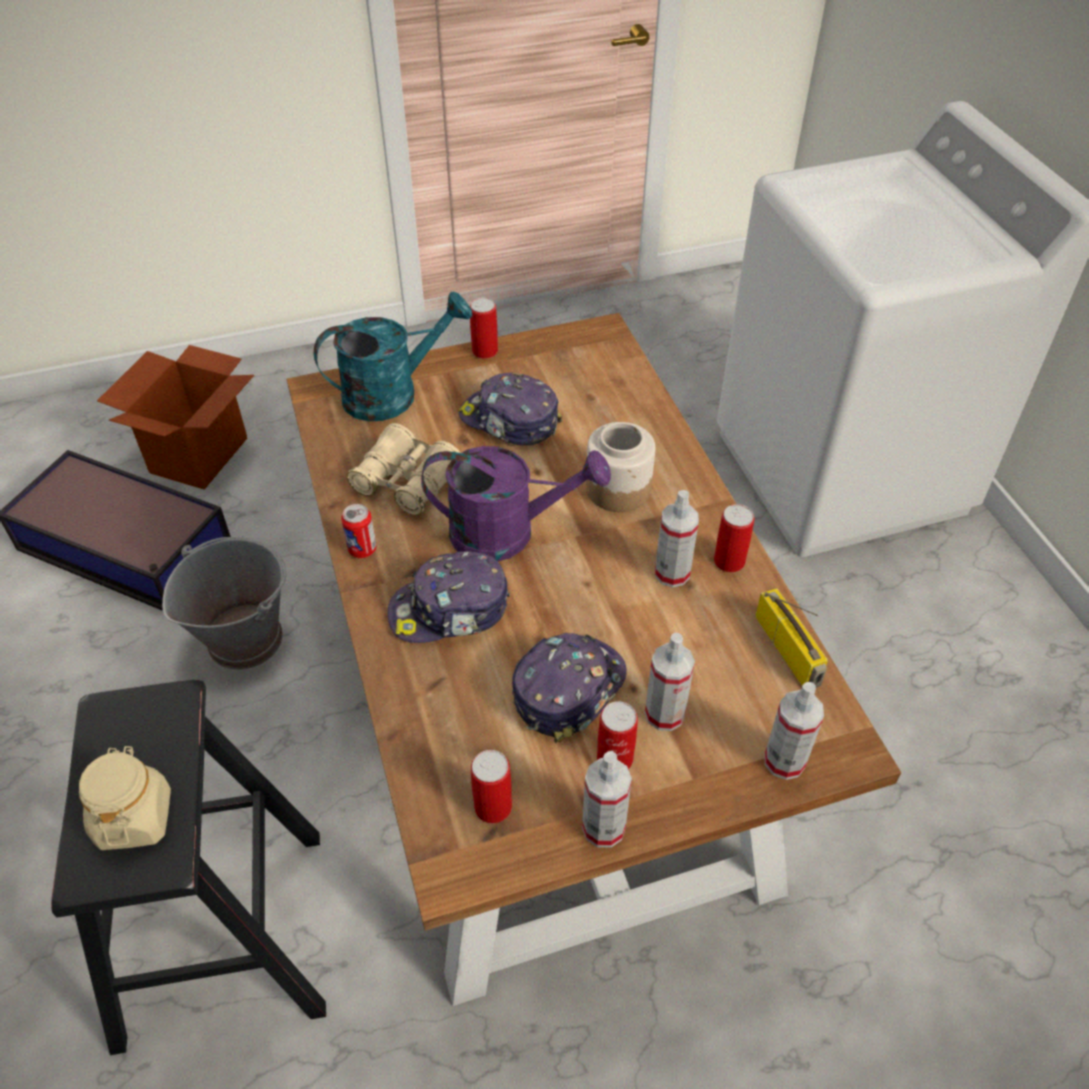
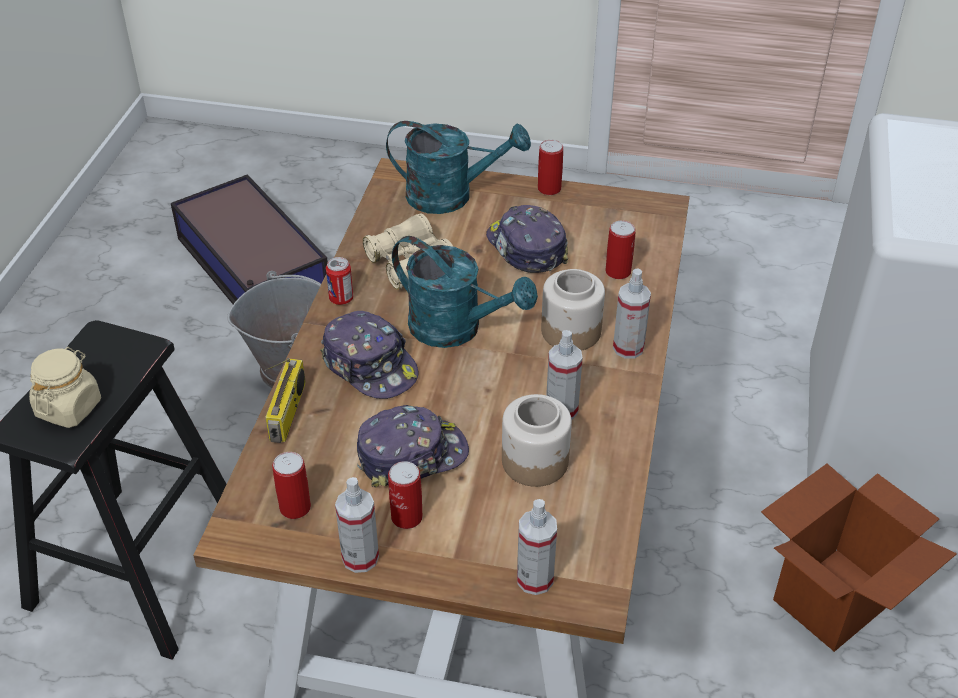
camera: 30 degrees right, 5 degrees down
(199, 455) = (350, 217): cardboard box -> cardboard box (835, 599)
(450, 610) = (370, 366): cap -> cap turned 150 degrees counterclockwise
(508, 533) = (457, 329): purple watering can -> turquoise watering can
(664, 714) = (470, 505): spray bottle -> spray bottle (628, 348)
(690, 638) = (536, 461): none -> jar
(729, 561) = (617, 420): can -> can (618, 271)
(789, 650) = (609, 505): radio -> radio (288, 412)

